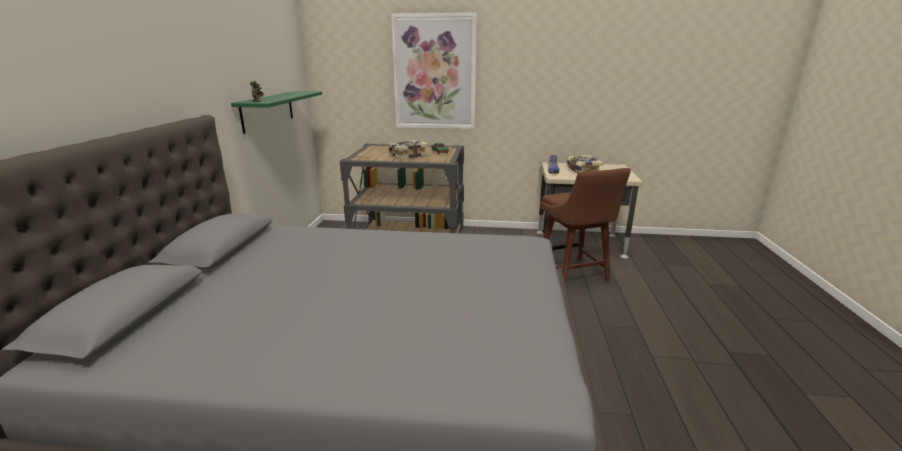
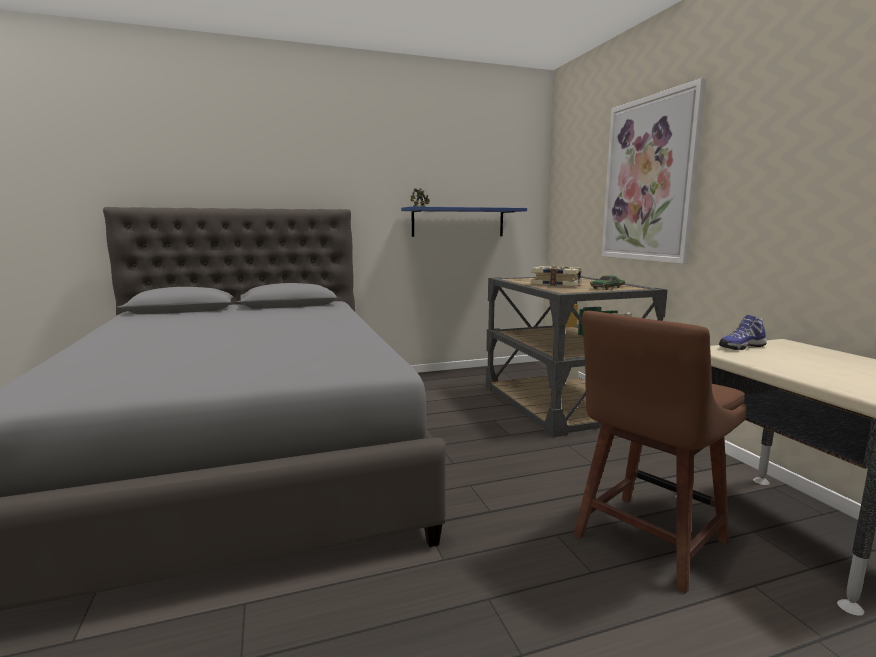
camera: 65 degrees right, 10 degrees down
(268, 110) = (458, 222): green shelf -> blue shelf
(582, 171) = (809, 362): book -> none

